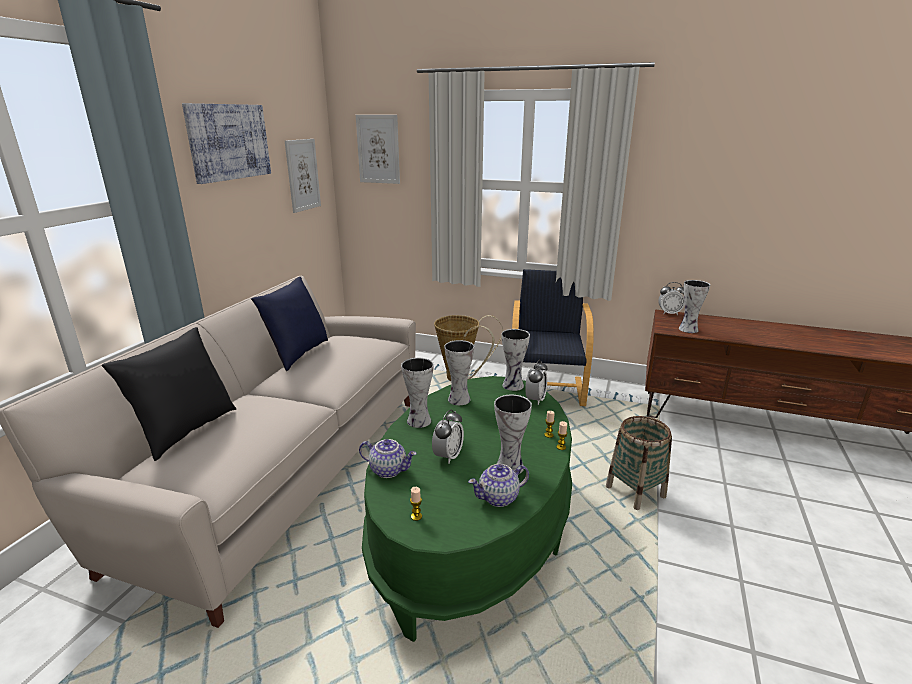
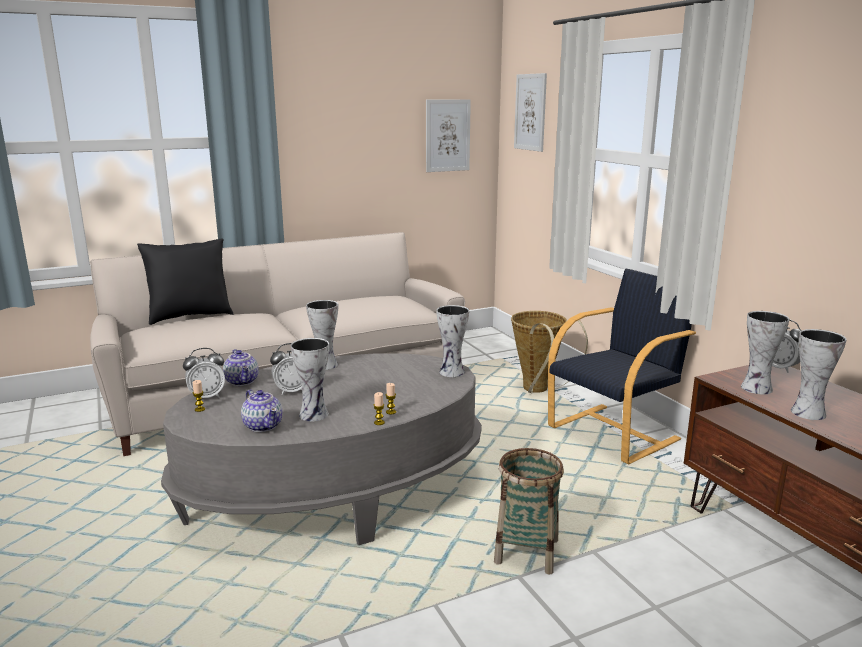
camera: 45 degrees right, 5 degrees down
(229, 142) = (351, 97): picture -> none
(297, 354) = (340, 297): blue pillow -> none
(458, 399) = (384, 364): vase -> vase (806, 412)
(473, 529) = (335, 494): green coffee table -> grey coffee table
(499, 498) = (263, 425): teapot -> teapot turned 150 degrees counterclockwise
(535, 399) = (444, 388): alarm clock -> alarm clock (207, 396)

